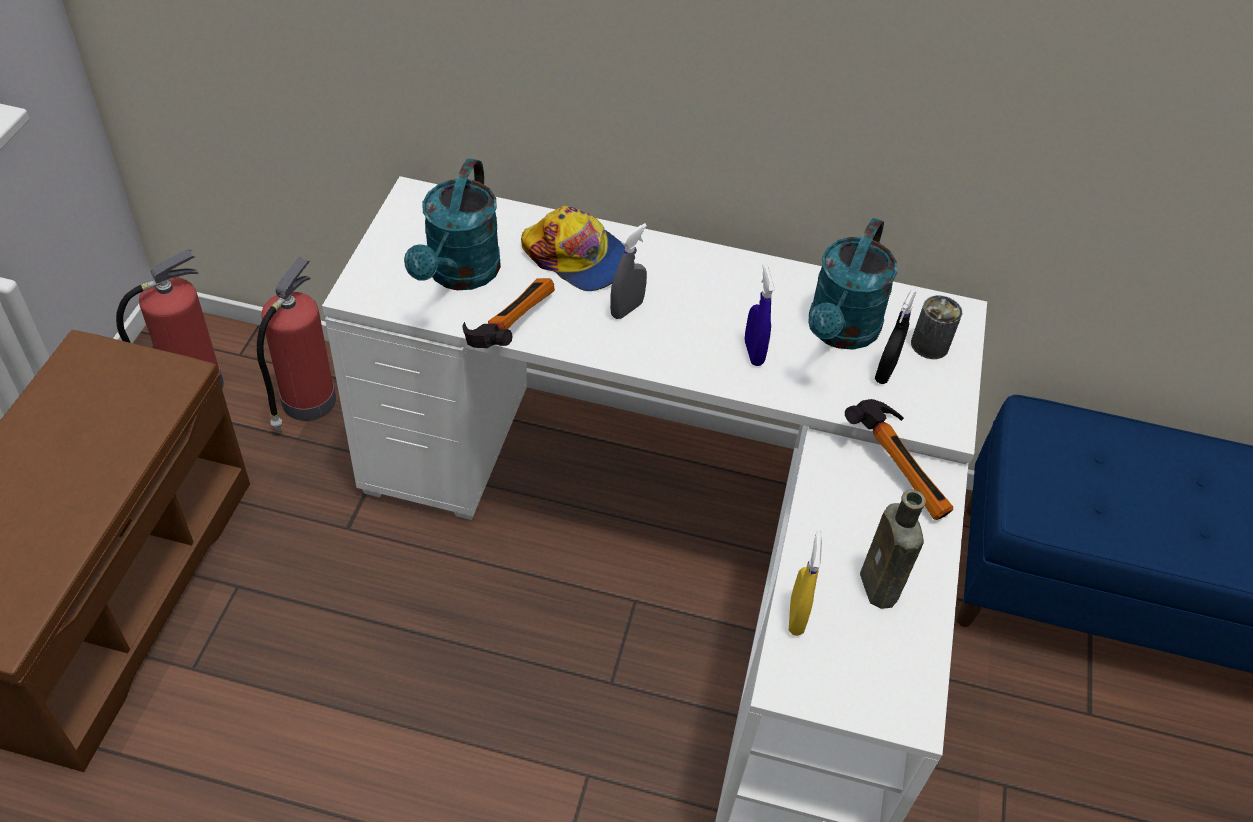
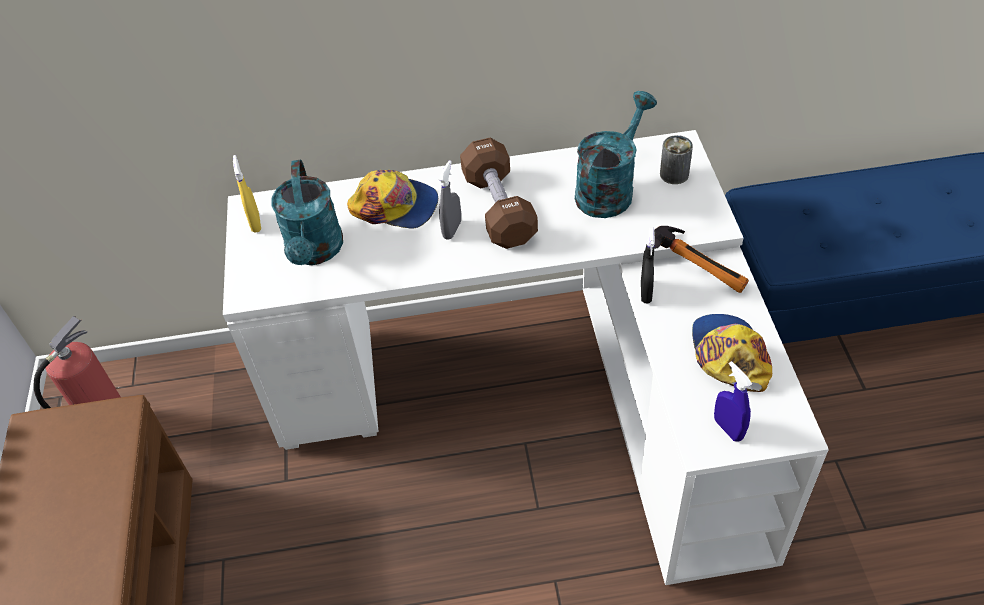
camera: 15 degrees left, 0 degrees up
(306, 402) = (205, 400): fire extinguisher -> none
(507, 326) = (372, 275): hammer -> none
(695, 305) = (499, 208): none -> brown dumbbell
(753, 352) = (558, 226): blue spray bottle -> blue spray bottle (728, 429)
(796, 616) = (684, 397): yellow spray bottle -> yellow spray bottle (255, 223)
(839, 332) = (609, 189): turquoise watering can -> turquoise watering can turned 150 degrees counterclockwise
(880, 589) = (729, 355): brown bottle -> cap
(885, 372) = (655, 204): black spray bottle -> black spray bottle (646, 292)

